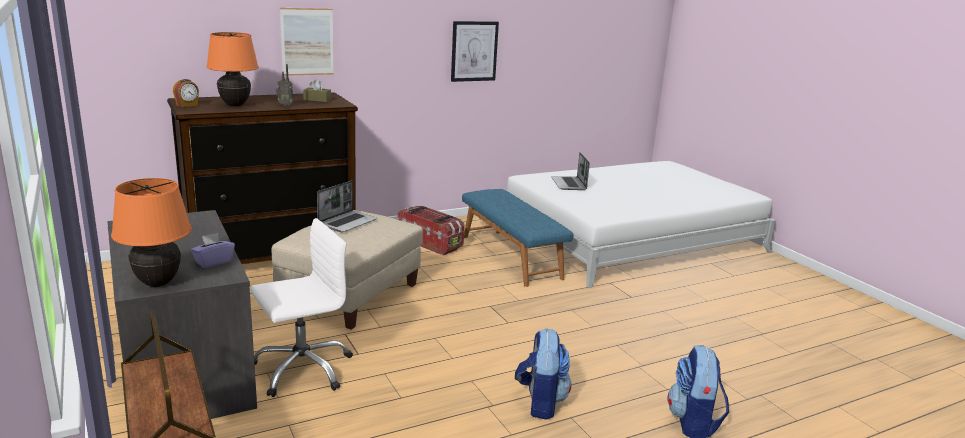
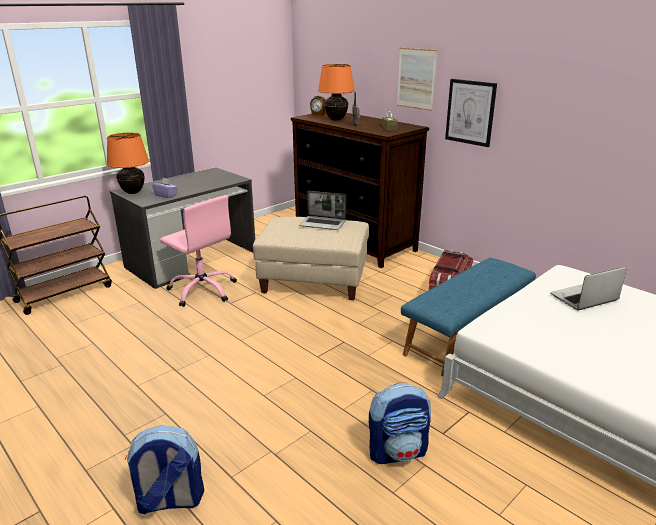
camera: 75 degrees right, 5 degrees up
(302, 369) = (203, 290): white office chair -> pink office chair
(474, 51) = (576, 108): picture -> picture (470, 112)
(540, 402) = (185, 393): backpack -> backpack (398, 451)

